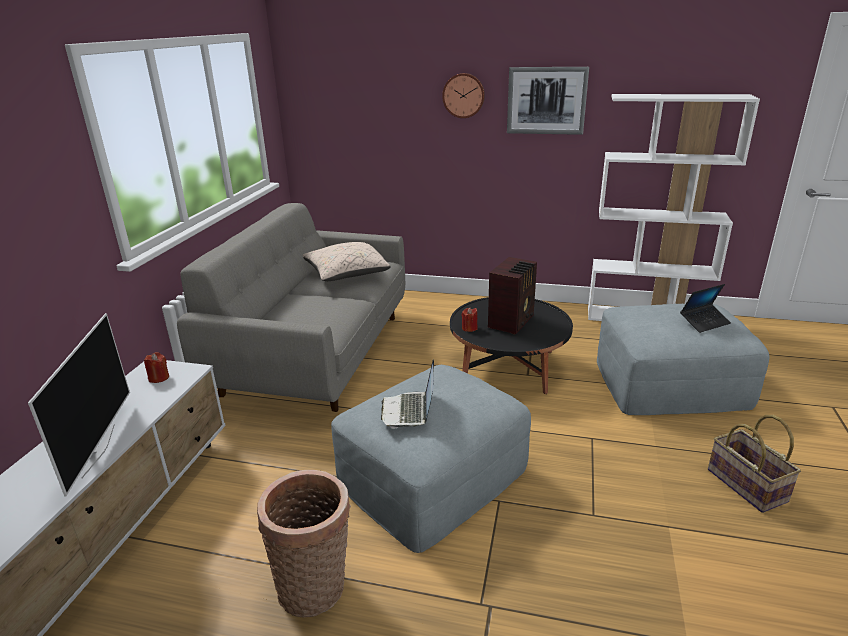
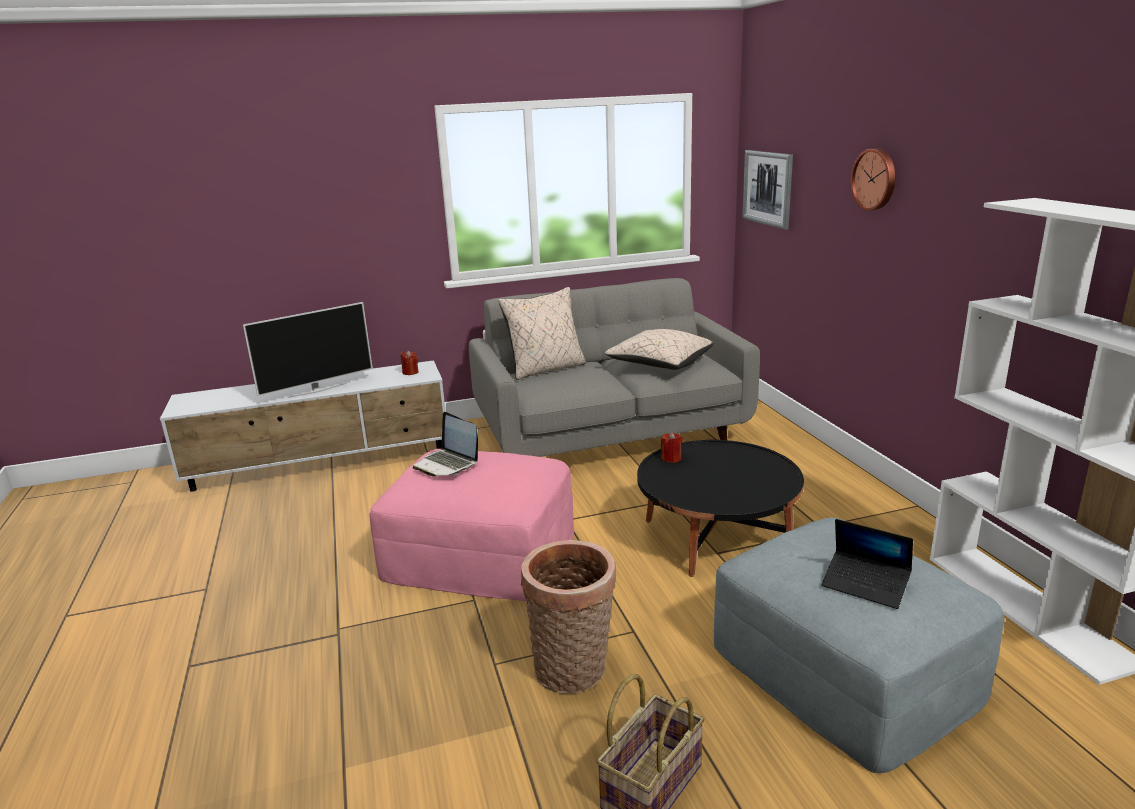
camera: 60 degrees right, 5 degrees down
(276, 314) = (546, 369): none -> beige pillow
(316, 587) = (320, 549): basket -> basket (573, 672)
(409, 411) = (447, 464): laptop -> laptop turned 105 degrees counterclockwise
(432, 476) = (481, 554): grey ottoman -> pink ottoman
(512, 321) = (721, 475): radio -> none
(546, 100) = (960, 198): picture -> picture (767, 188)

